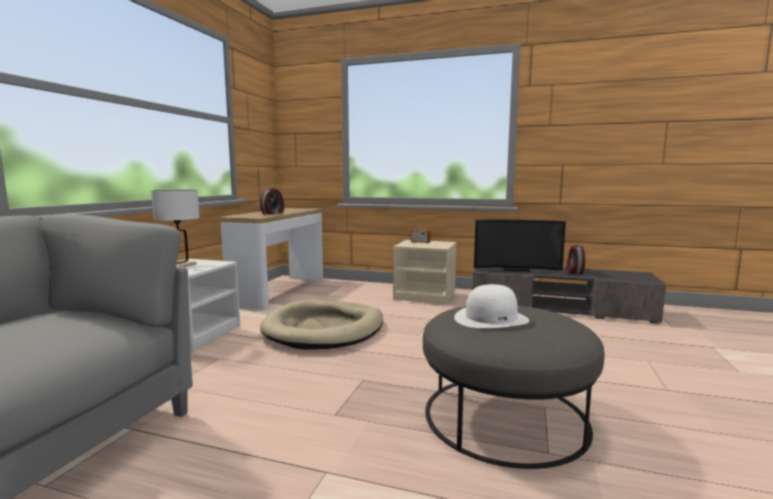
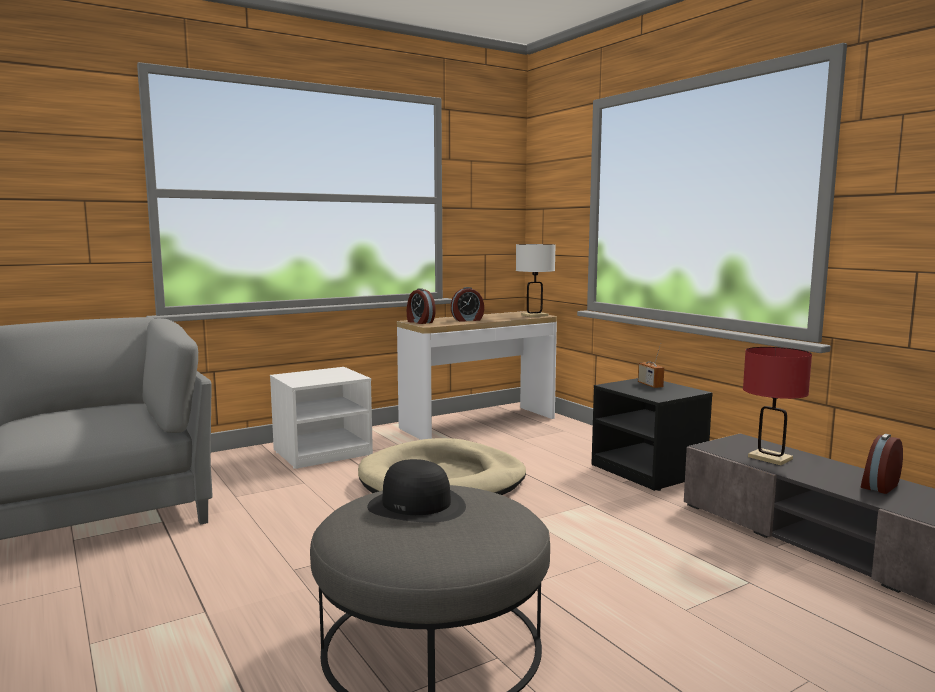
camera: 40 degrees right, 0 degrees up
(180, 265) = (317, 374): white table lamp -> white table lamp (534, 315)
(243, 216) = (419, 322): none -> alarm clock
(425, 296) = (649, 471): beige nightstand -> black nightstand
(491, 318) = (417, 506): white hat -> black hat
(515, 269) = (770, 458): television -> red table lamp

